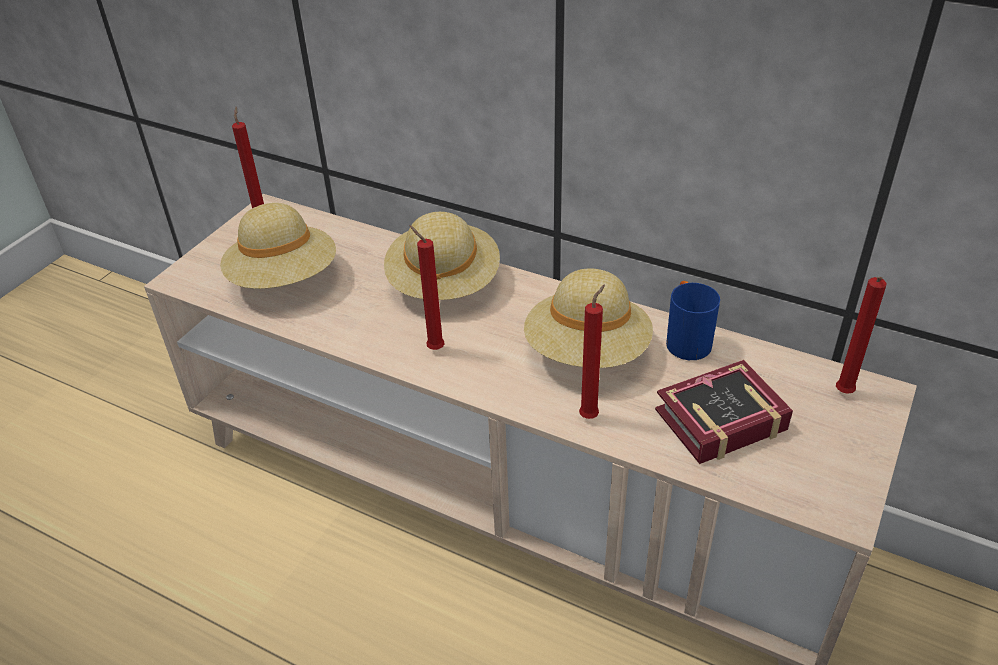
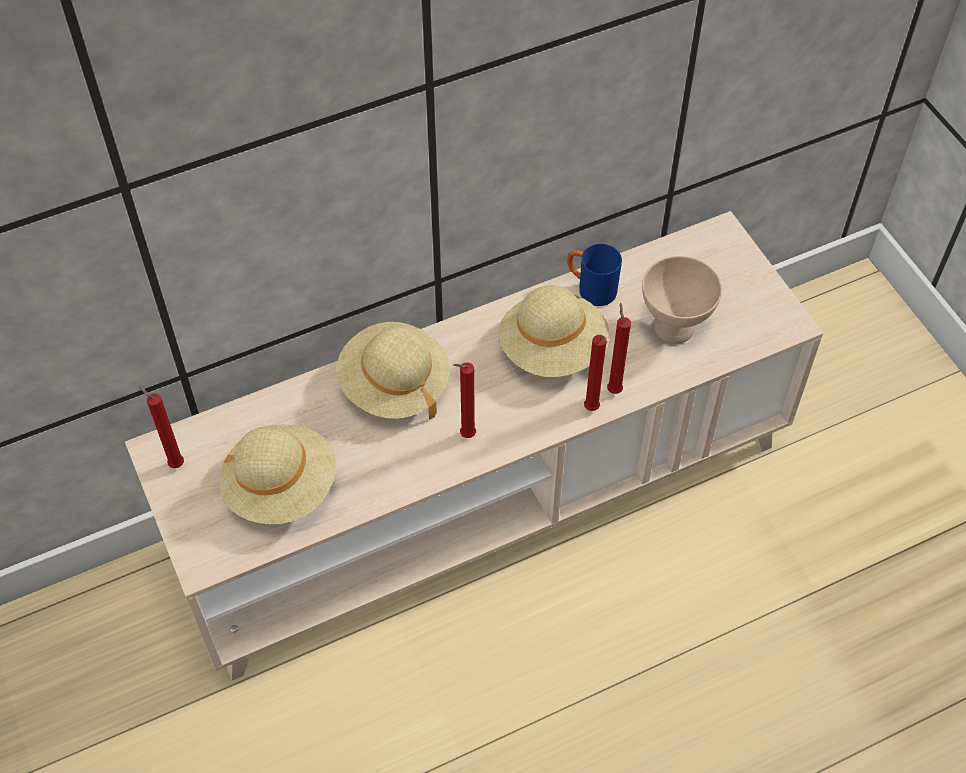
camera: 55 degrees left, 15 degrees up
(714, 419) = (673, 328): book -> beige bowl
(842, 394) = (708, 250): red candle -> red candle (592, 410)

